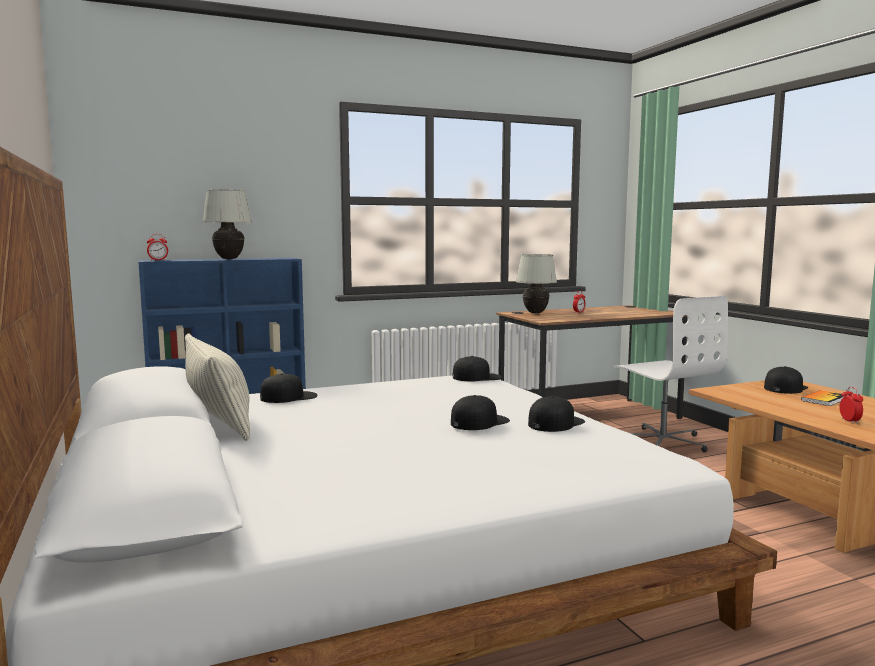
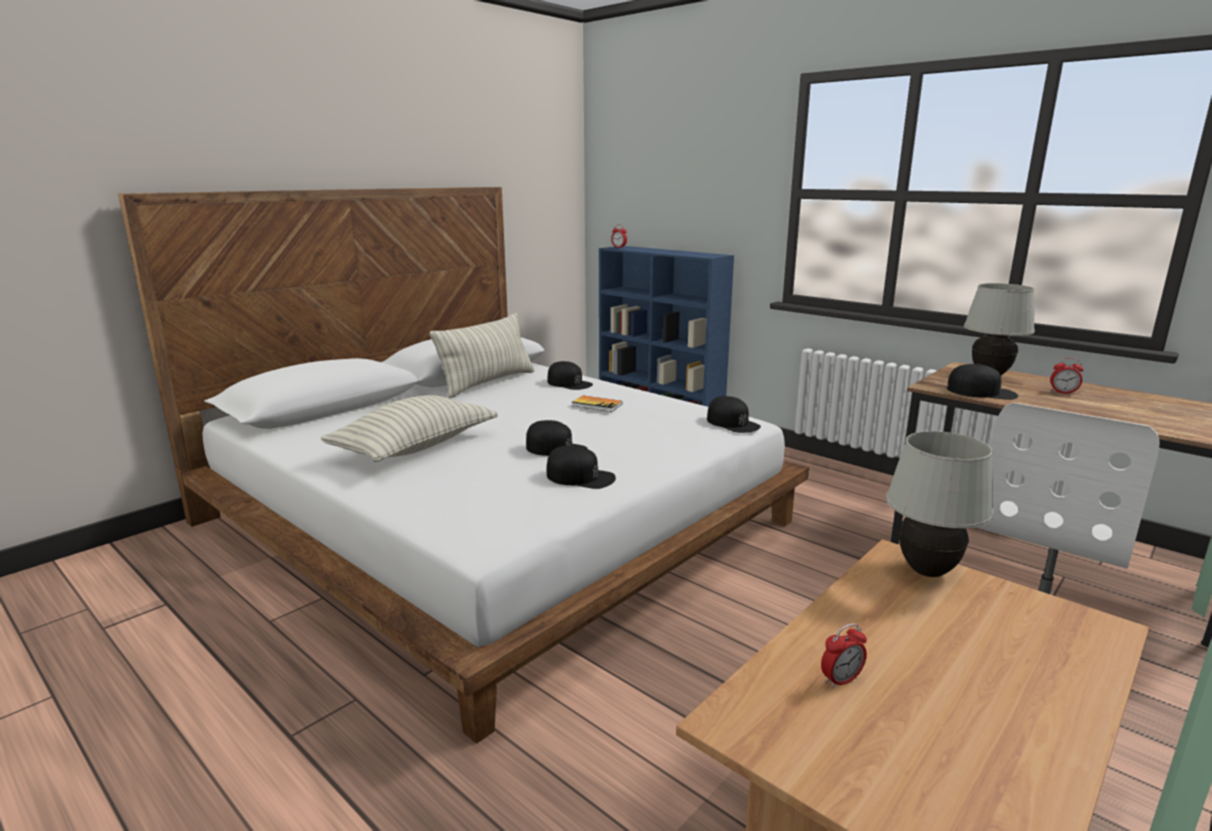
camera: 65 degrees right, 10 degrees up
(229, 259) = (667, 251): white table lamp -> white table lamp (927, 571)
(414, 465) = (415, 448): none -> pillow
(785, 388) = (1031, 622): black cap -> black cap (981, 392)
(824, 399) = (990, 662): book -> book (597, 405)

